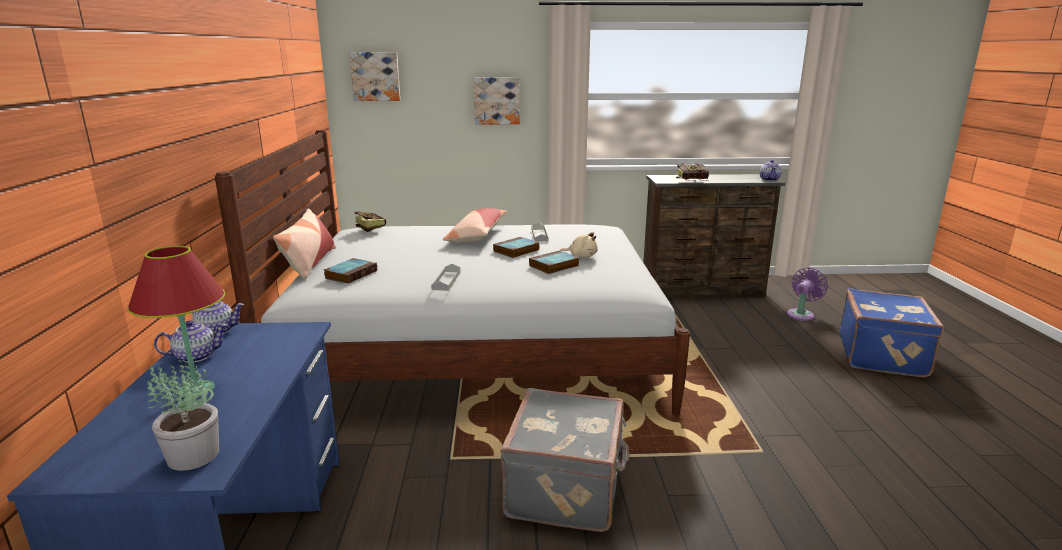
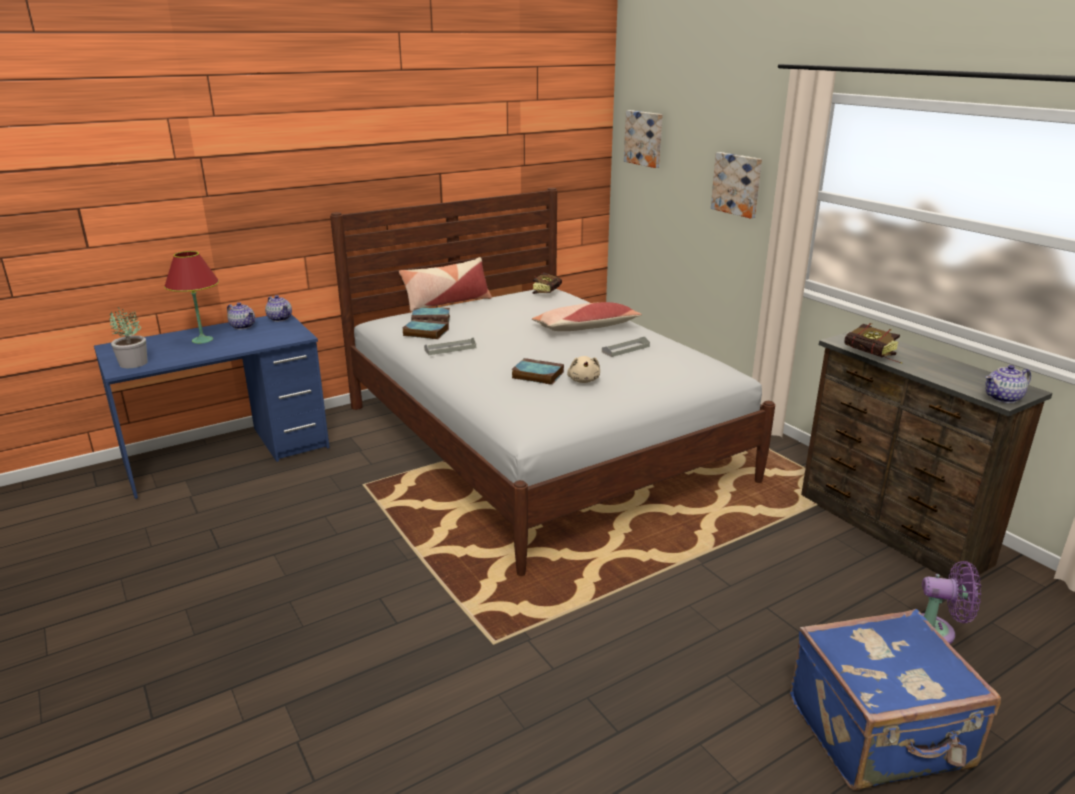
camera: 60 degrees right, 5 degrees up
(516, 251) = (560, 352): book -> book (424, 332)
(567, 489) = (357, 545): grey suitcase -> none

